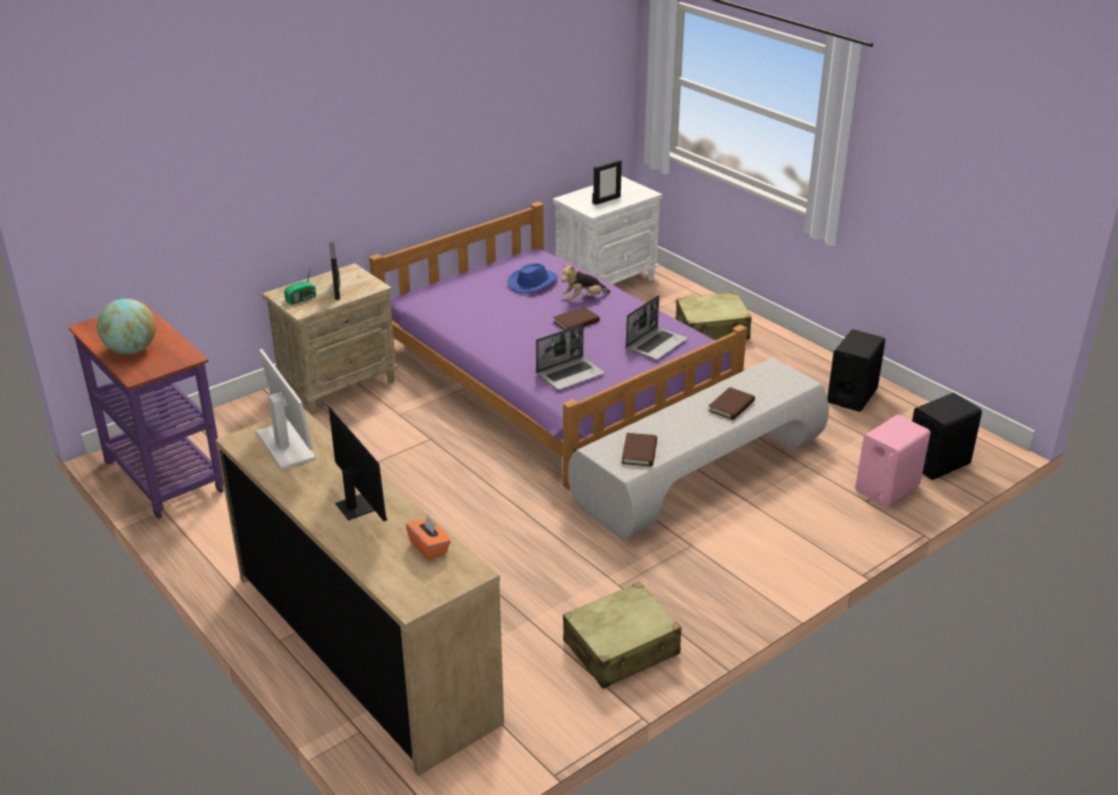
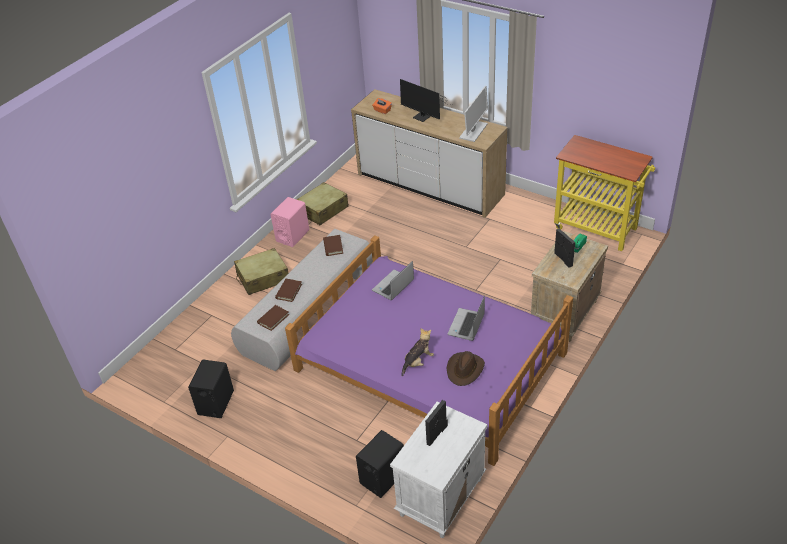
camera: 165 degrees right, 10 degrees up
(131, 350) = (599, 151): globe -> none
(163, 476) = (596, 229): purple cart -> yellow cart
(286, 446) = (473, 131): monitor -> monitor turned 105 degrees counterclockwise
(533, 283) = (465, 369): blue hat -> brown hat
(576, 322) = (411, 334): brown book -> brown book (273, 319)
(656, 344) = (348, 327): laptop -> laptop (466, 325)
(712, 330) = (329, 451): beige suitcase -> beige suitcase (263, 278)
(887, 488) = (198, 327): pink speaker -> pink speaker (293, 235)
(937, 463) = (165, 355): black speaker -> black speaker (382, 478)

